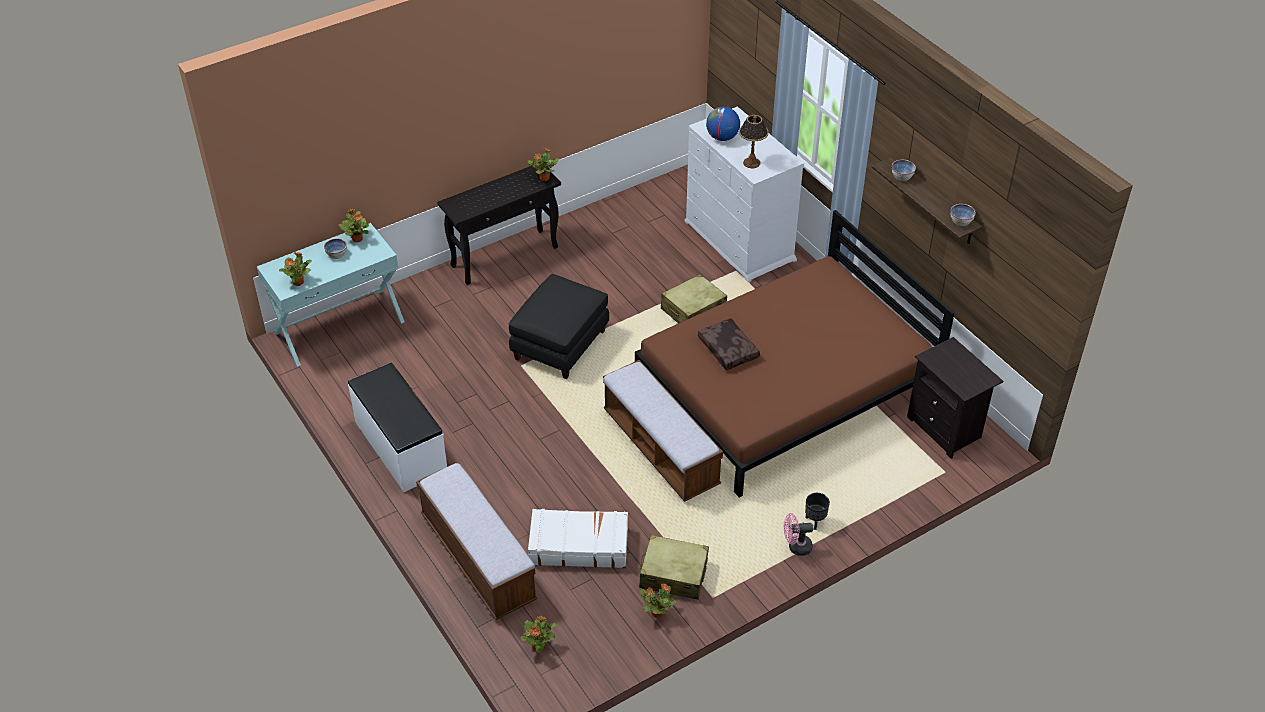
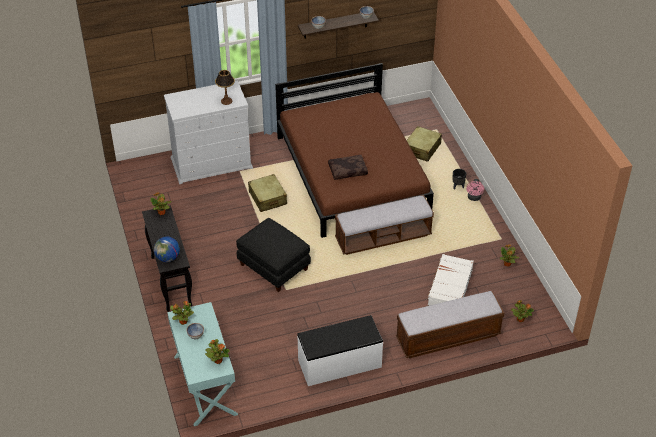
camera: 75 degrees left, 0 degrees up
(673, 574) = (481, 251): beige suitcase -> beige suitcase (422, 149)
(722, 137) = (193, 108): globe -> globe (168, 258)
(946, 429) = (405, 120): black nightstand -> none

